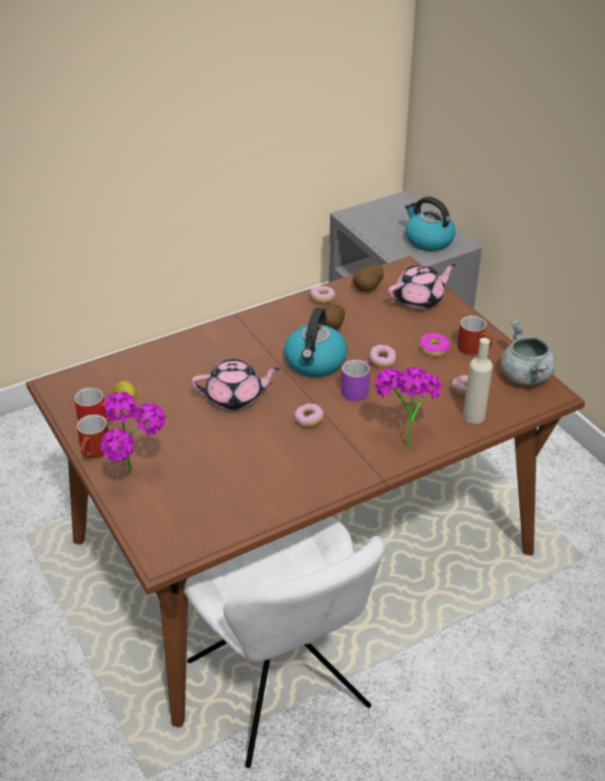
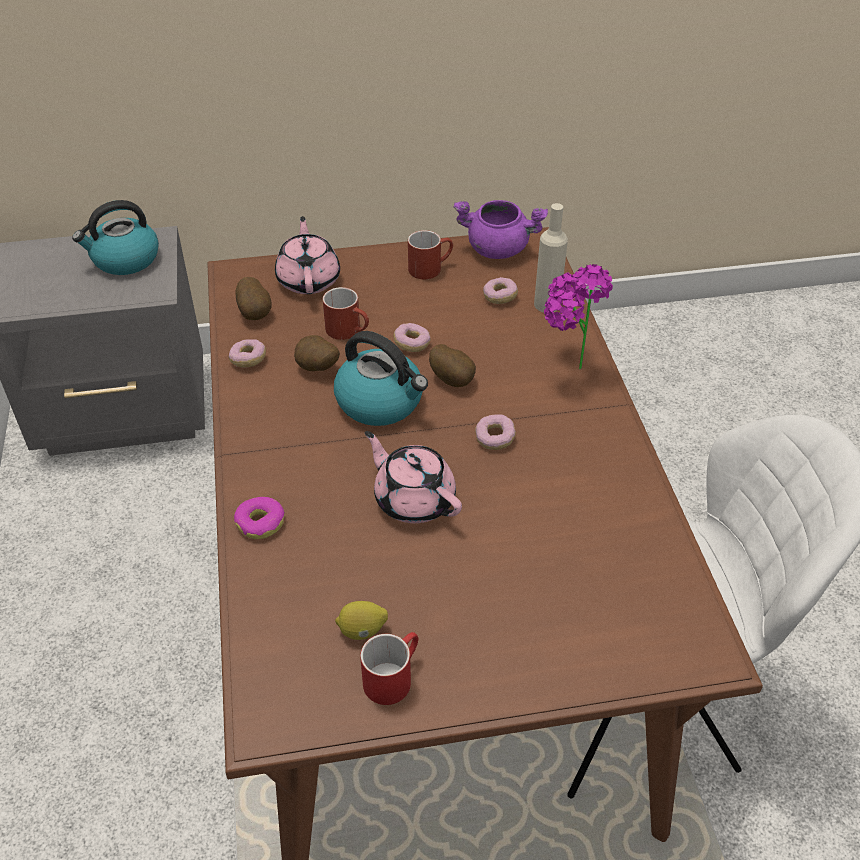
camera: 70 degrees left, 5 degrees up
(94, 453) = (465, 695): red mug -> red mug (349, 330)
(139, 479) = (545, 648): potted plant -> none
(235, 397) = (413, 499): pink teapot -> pink teapot turned 60 degrees counterclockwise
(356, 388) = (453, 380): purple mug -> potato
(434, 349) = (412, 297): donut -> donut (260, 523)
(526, 377) = (498, 249): grey cooking pot -> purple cooking pot

